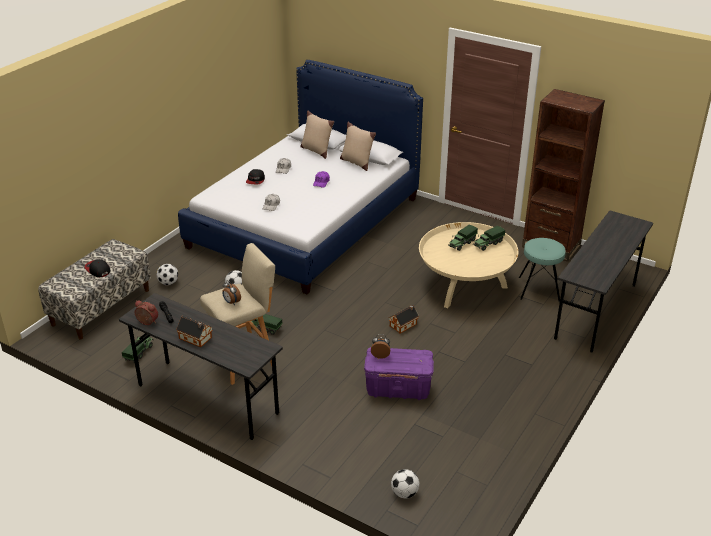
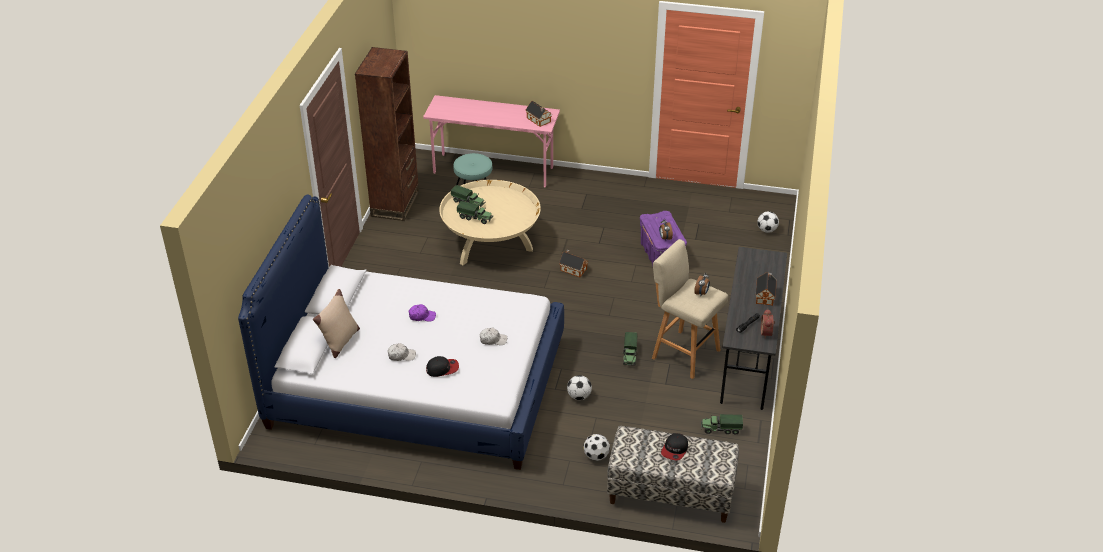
camera: 110 degrees left, 5 degrees up
(356, 162) = (360, 301): beige pillow -> none
(583, 274) = (539, 120): none -> toy house
(596, 311) = (493, 170): grey desk -> pink desk

